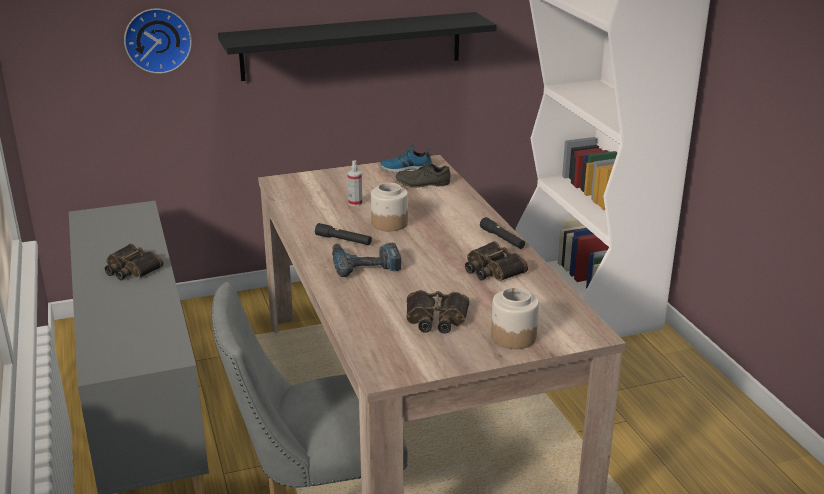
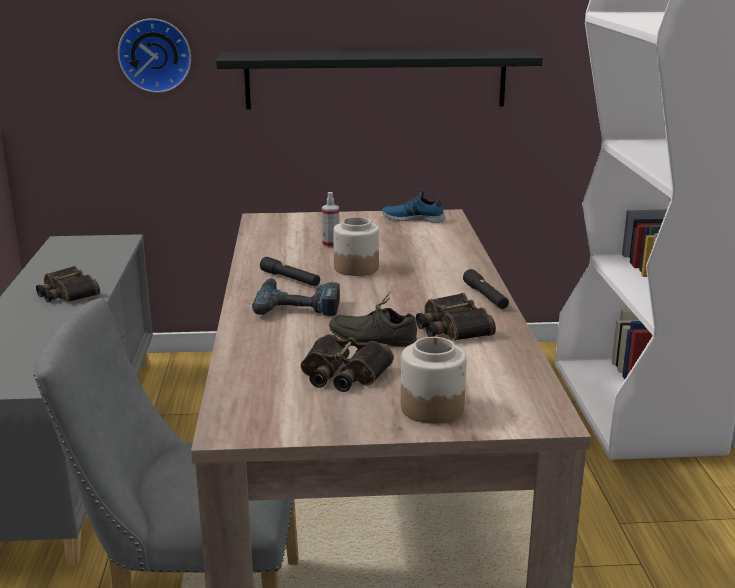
camera: 15 degrees right, 5 degrees down
(422, 183) = (423, 233): grey shoe -> grey shoe (373, 338)

